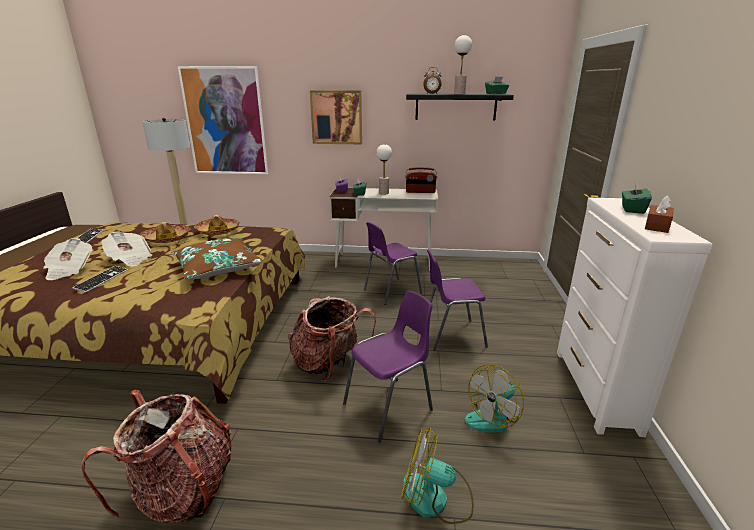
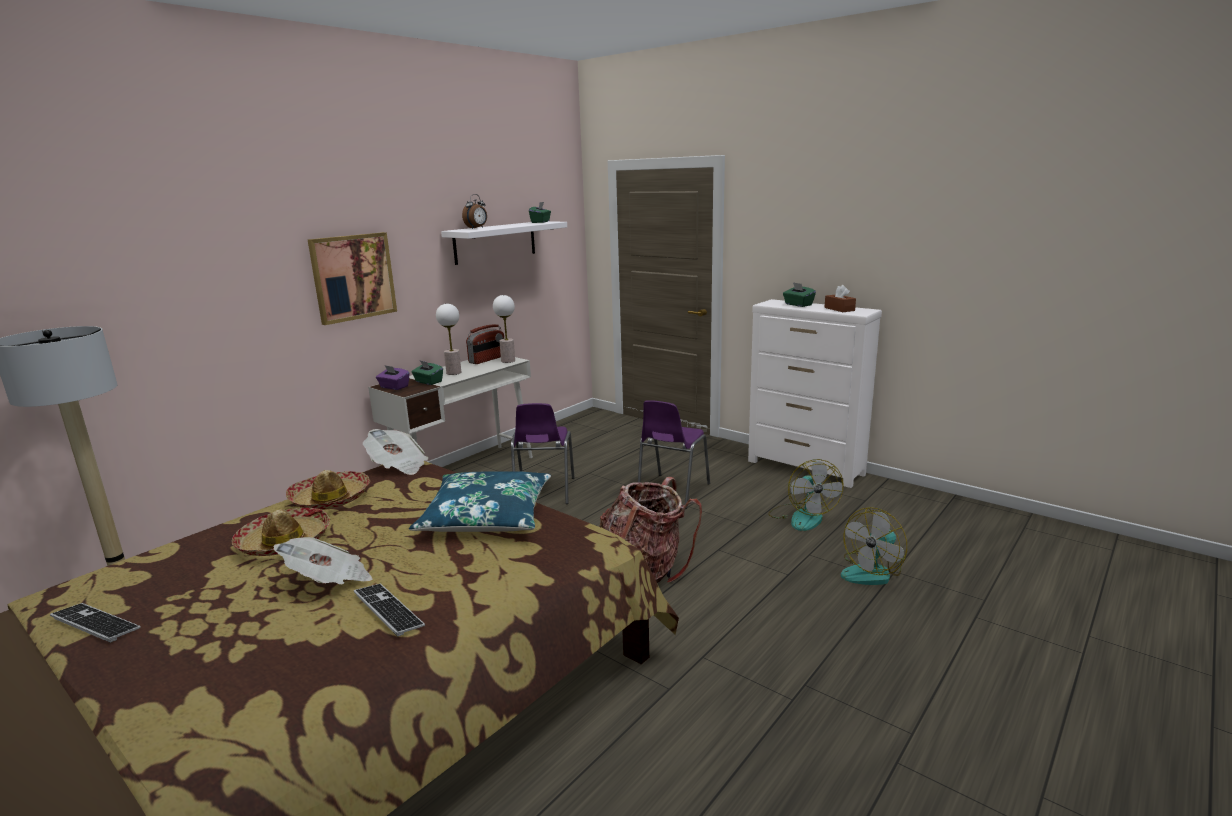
camera: 55 degrees left, 5 degrees down
(69, 270) = (277, 645): newspaper -> newspaper (398, 466)
(183, 490) = (775, 713): backpack -> none
(217, 267) = (486, 516): brown pillow -> blue pillow
(225, 122) = (144, 318): picture -> none
(390, 407) = (748, 557): purple chair -> none
(455, 107) = (495, 242): black shelf -> white shelf
(459, 94) = (512, 225): table lamp -> table lamp (508, 361)

